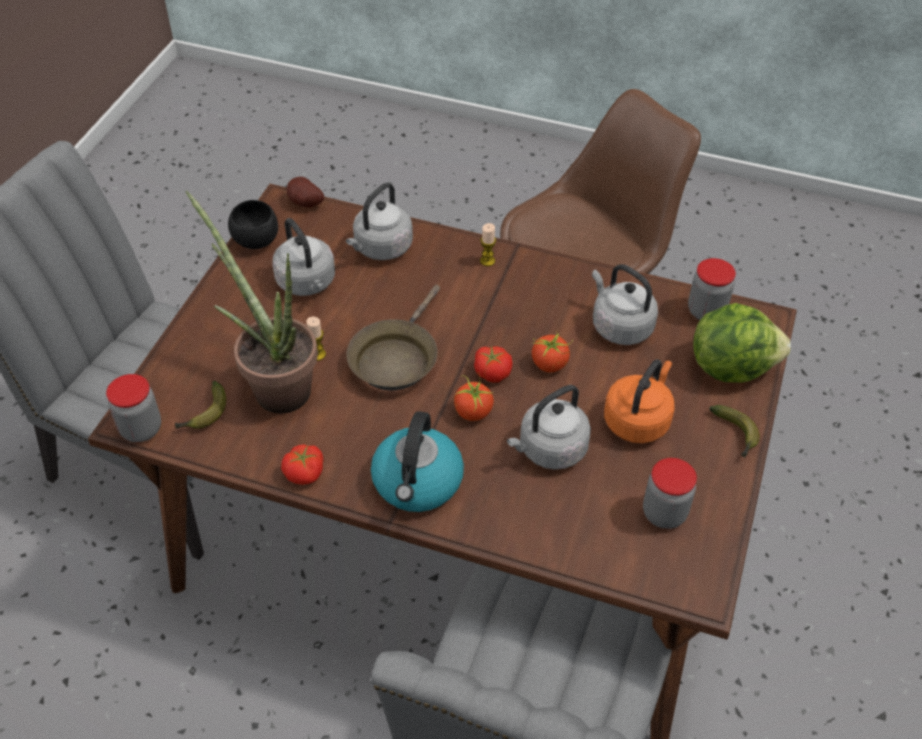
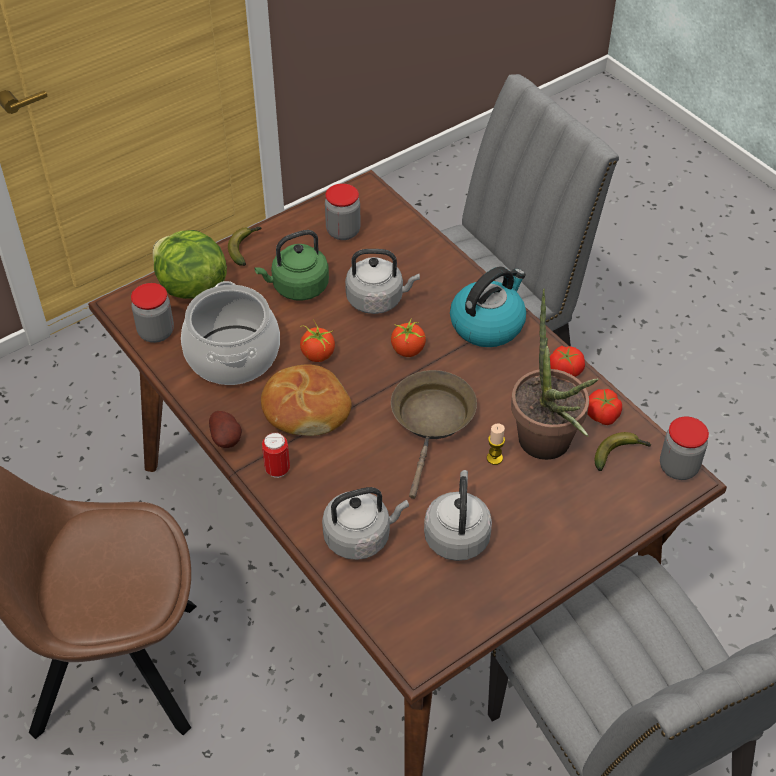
camera: 145 degrees left, 0 degrees up
(255, 240) = (475, 617): black bowl -> none
(304, 204) = (395, 638): potato -> potato (227, 439)
(396, 358) = (432, 421): brown frying pan -> brown frying pan turned 45 degrees counterclockwise
(487, 261) = (277, 469): candle -> can
(492, 372) = (366, 371): tomato -> tomato (601, 415)
(512, 314) = (305, 409): none -> bread
(619, 326) = (233, 355): grey kettle -> cooking pot
(638, 420) = (297, 287): orange kettle -> green kettle

